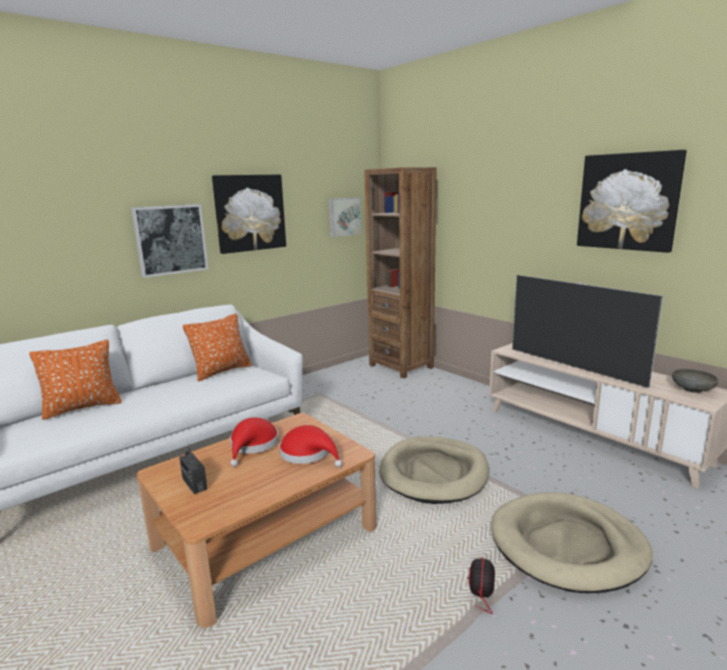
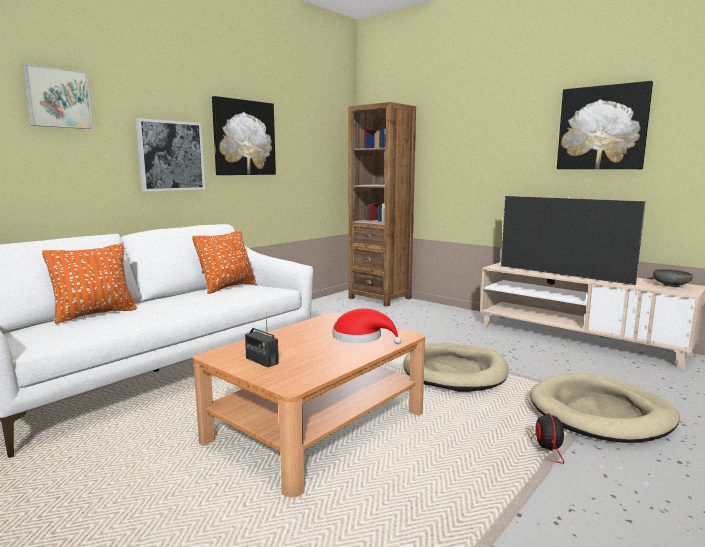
camera: 10 degrees left, 5 degrees down
(253, 445) = (301, 334): red hat -> none
(344, 216) = (325, 152): picture -> picture (57, 98)

